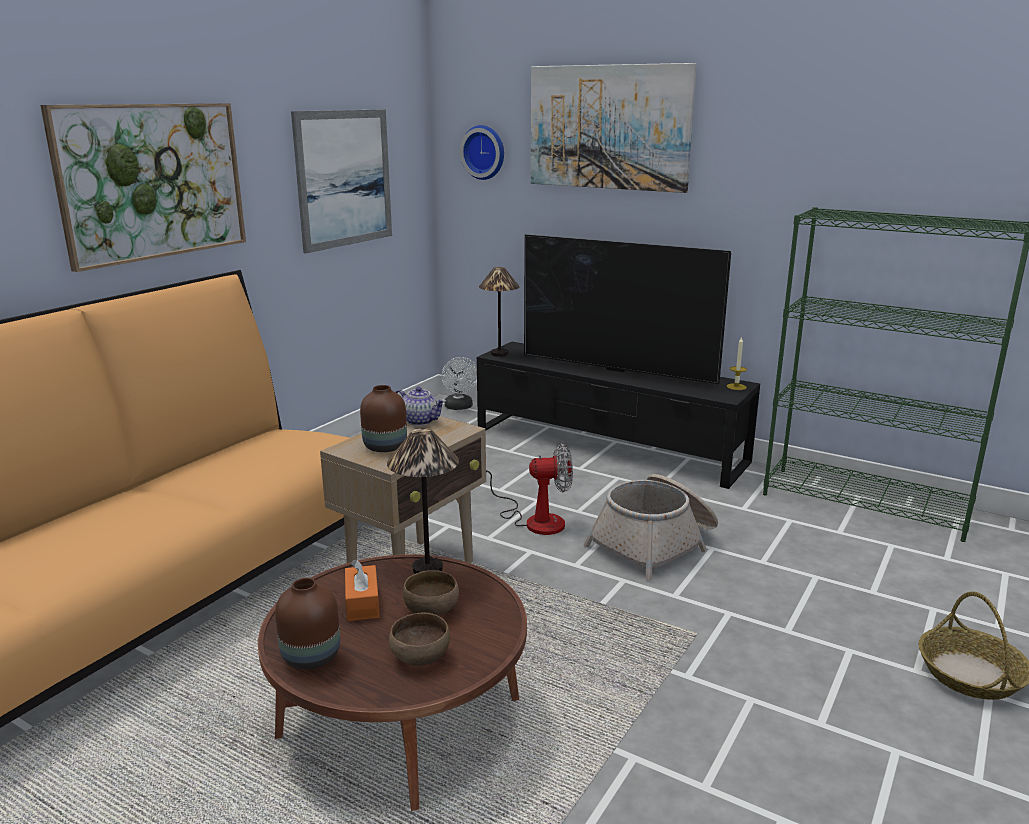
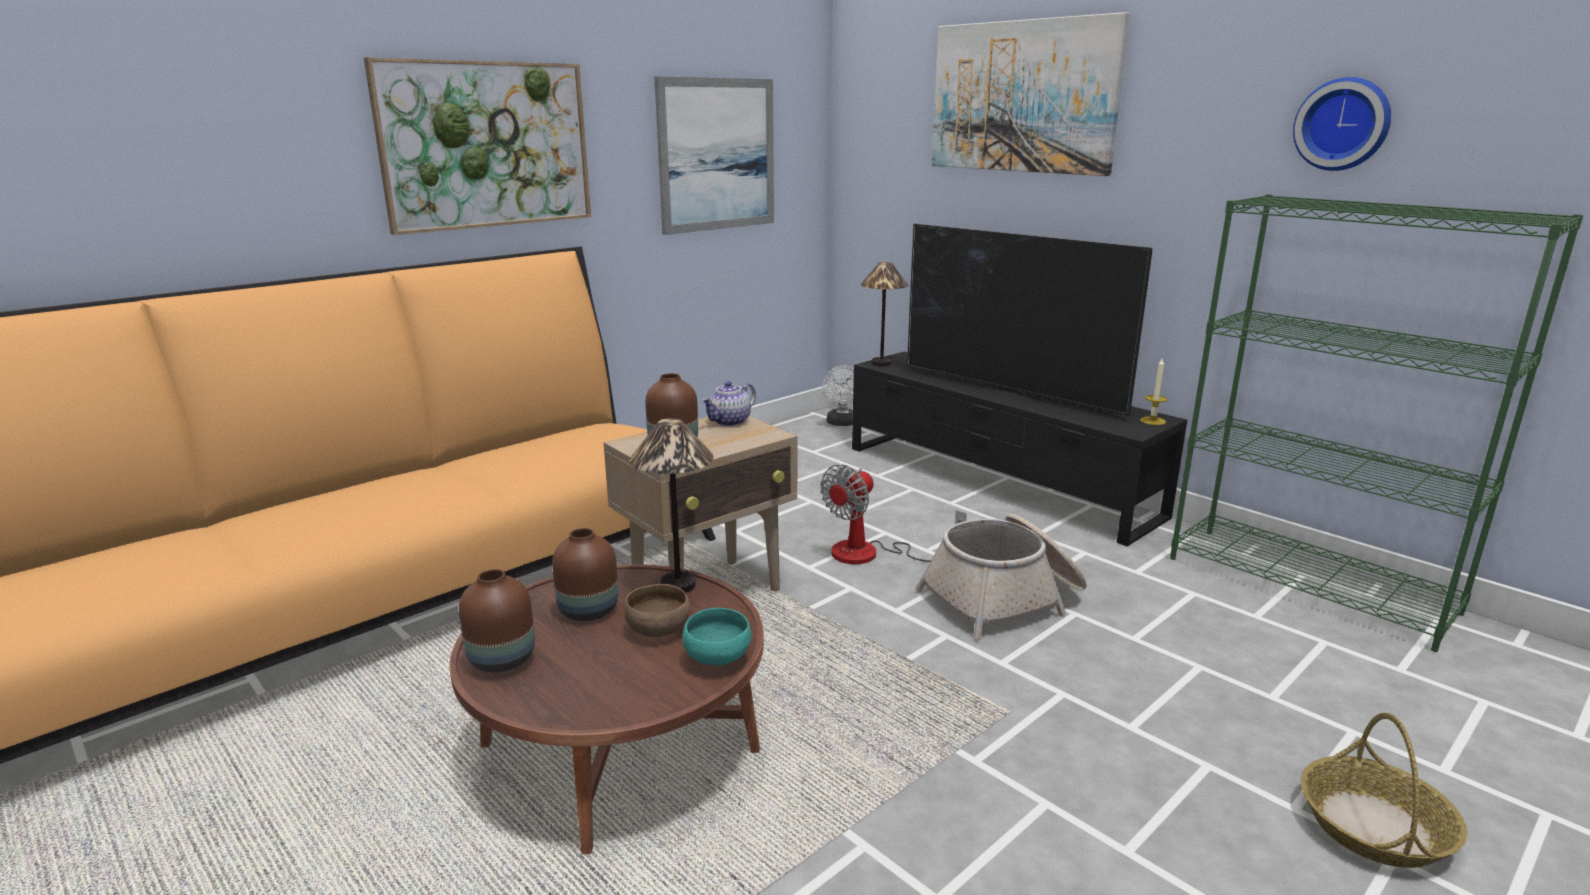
camera: 15 degrees right, 0 degrees up
(362, 603) = (589, 611): orange tissue box -> brown vase
(419, 657) = (615, 679): brown bowl -> none
(420, 421) = (730, 422): teapot -> teapot turned 90 degrees clockwise
(484, 152) = (885, 130): wall clock -> wall clock (1343, 124)
(496, 626) = (718, 658): none -> turquoise bowl
(535, 520) = (871, 554): fan -> fan turned 120 degrees clockwise

